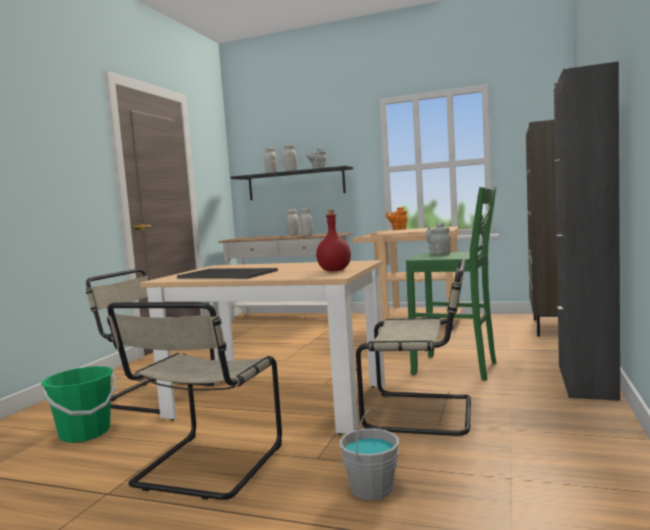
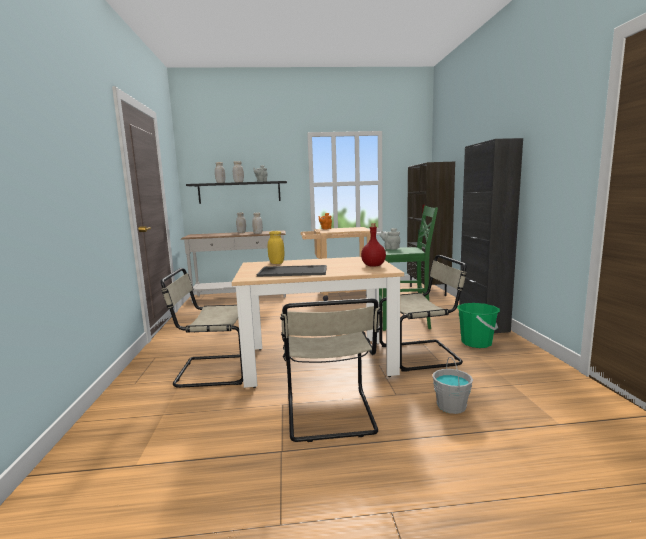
camera: 25 degrees left, 5 degrees up
(85, 433) = (191, 411): green bucket -> green bucket (476, 343)
(240, 266) = (276, 263): none -> yellow jar

